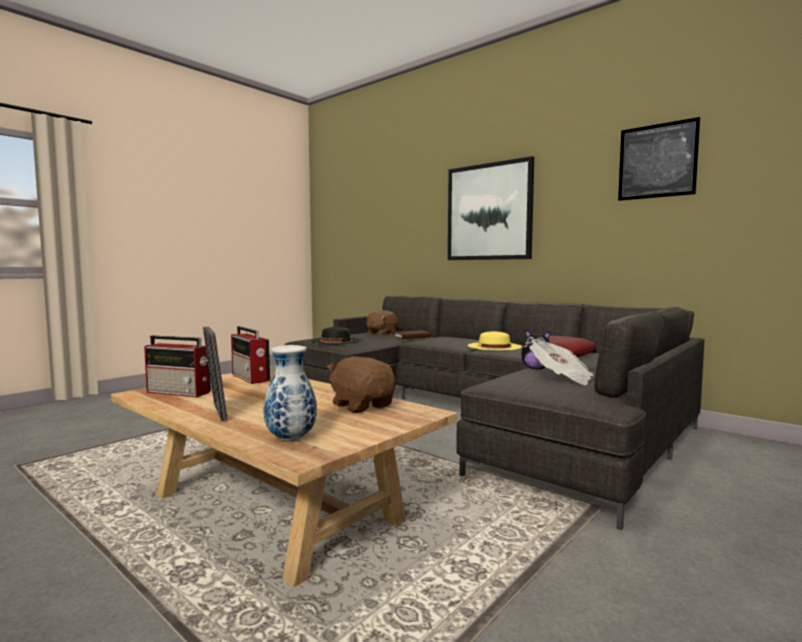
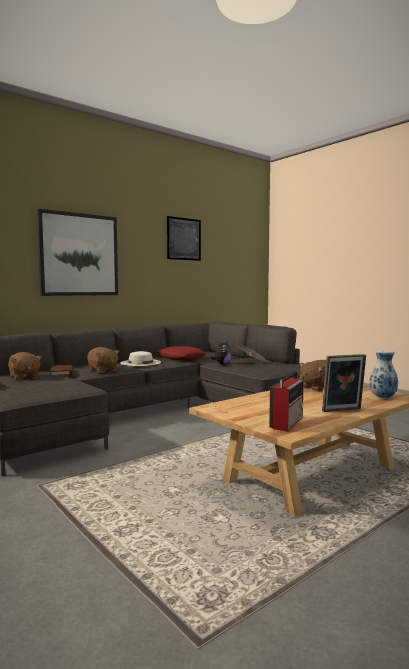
camera: 80 degrees left, 0 degrees up
(250, 378) = (235, 408): radio -> none
(336, 340) = (49, 389): black hat -> none
(434, 342) = (103, 370): none -> brown plush toy
(494, 346) = (140, 362): yellow hat -> white hat

